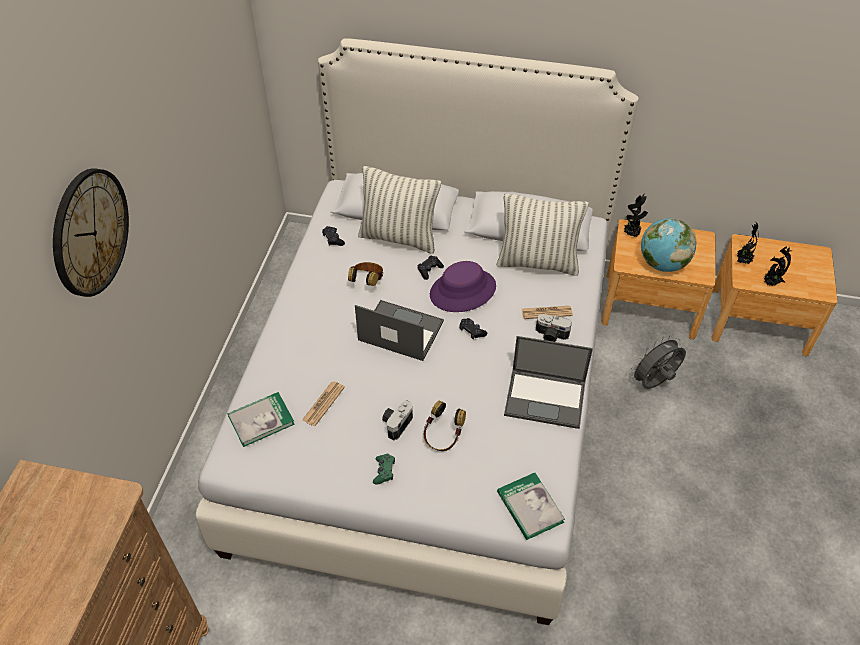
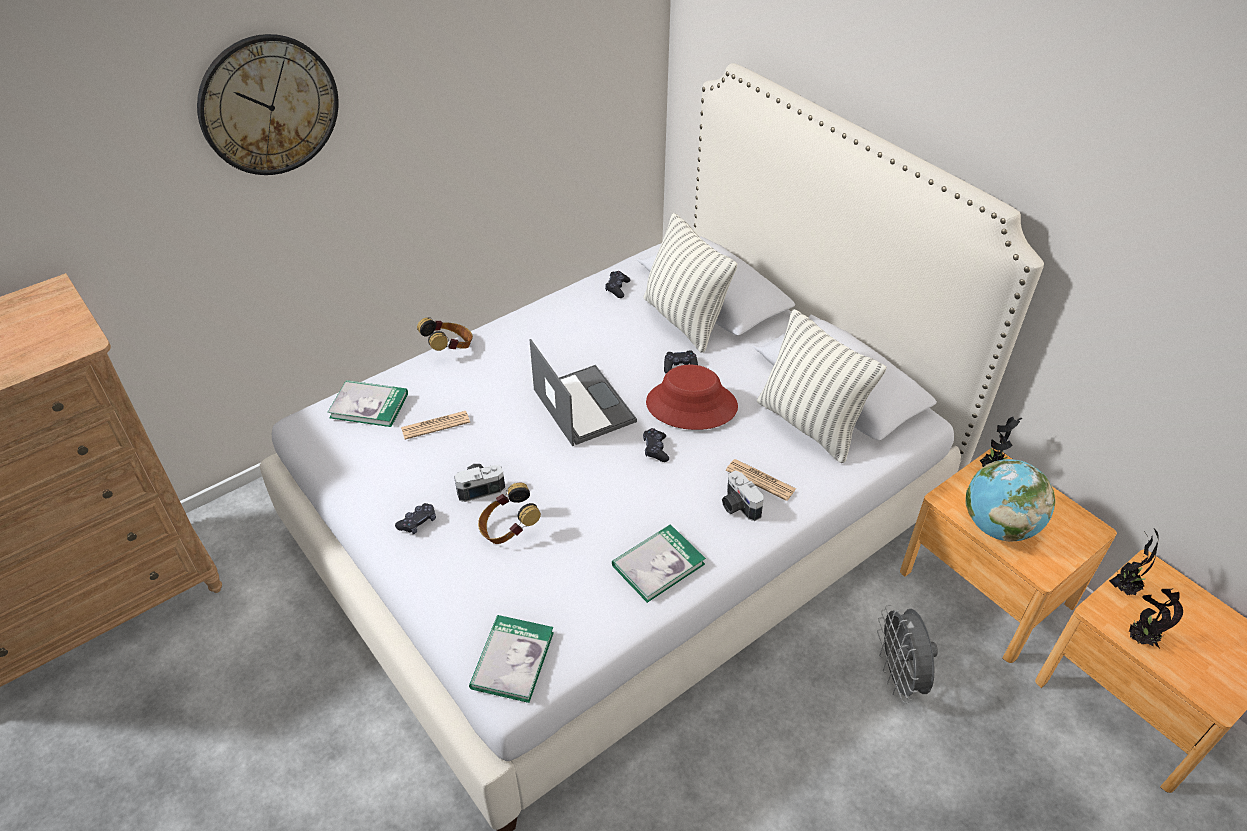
camera: 40 degrees right, 5 degrees down
(367, 282) = (605, 343): headphones -> headphones (449, 348)
(384, 471) = (418, 522): green game controller -> black game controller
(463, 291) = (691, 405): purple hat -> red hat
(546, 398) = (658, 564): laptop -> book
(653, 383) = (899, 677): grey fan -> grey fan turned 105 degrees counterclockwise

